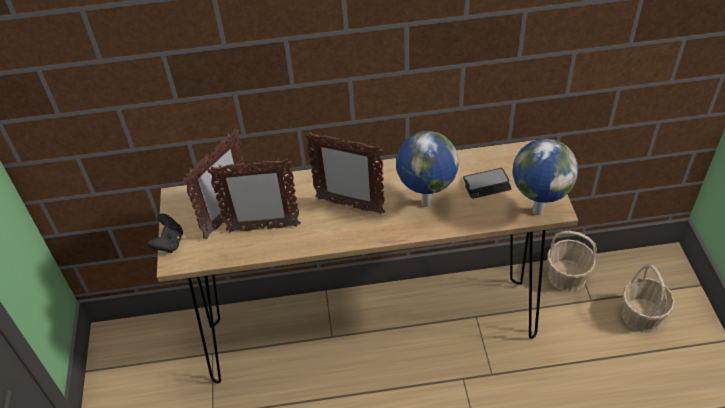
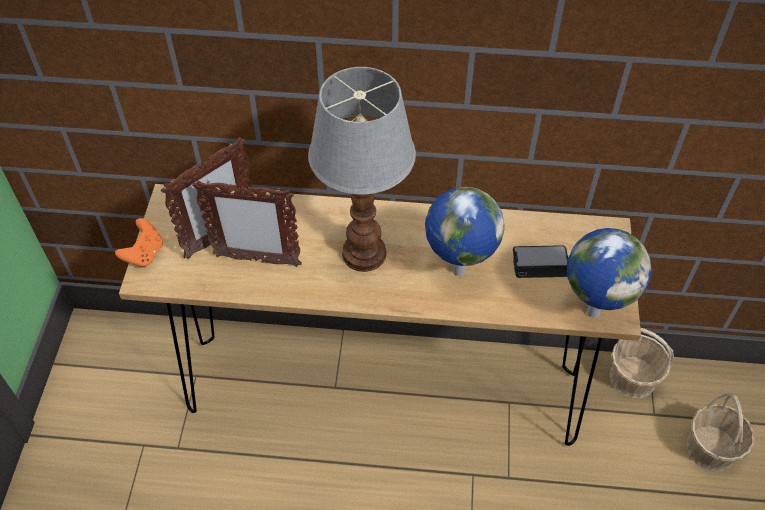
camera: 10 degrees right, 5 degrees up
(169, 243) = (144, 254): black game controller -> orange game controller
(349, 205) = (366, 254): picture frame -> table lamp

